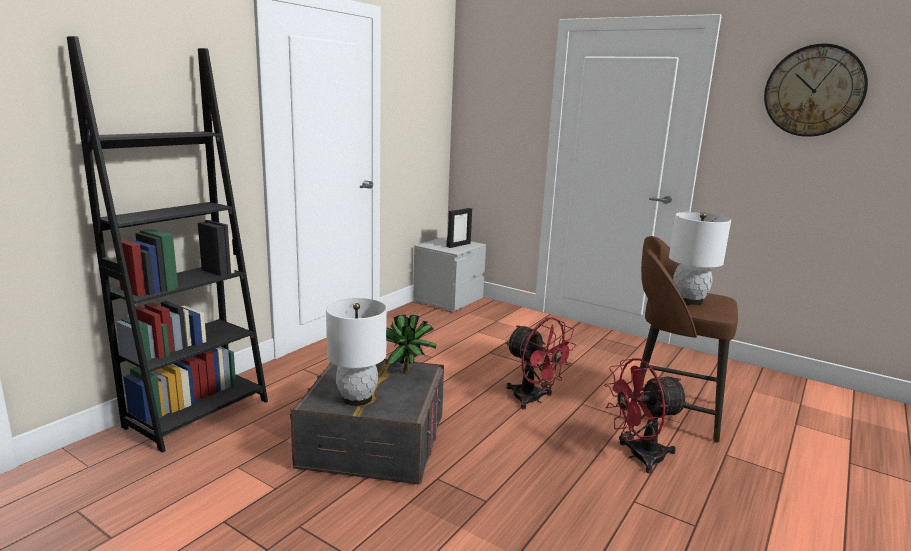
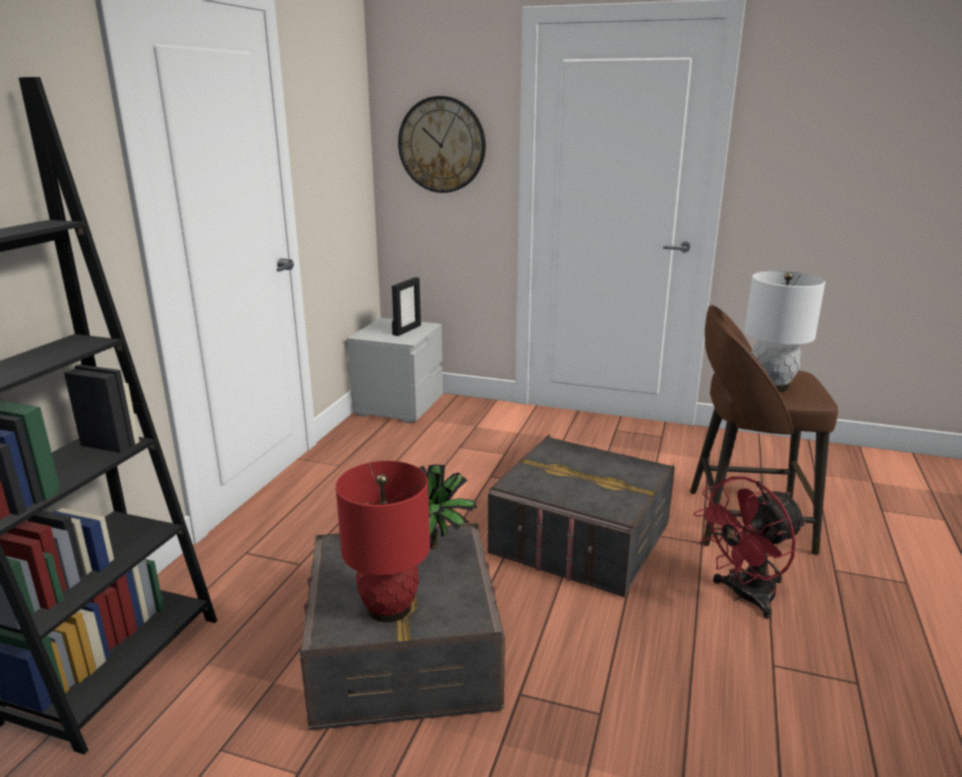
camera: 15 degrees left, 5 degrees up
(357, 398) = (389, 607): white table lamp -> red table lamp
(533, 400) = (580, 538): red fan -> grey storage box
(814, 91) = (864, 98): wall clock -> wall clock (442, 145)

